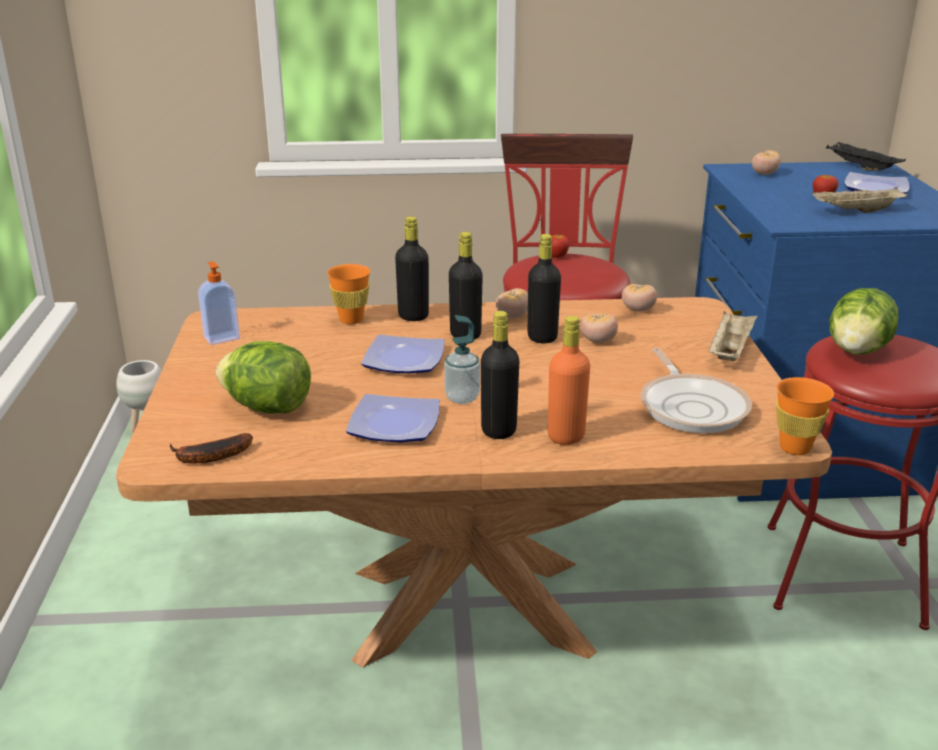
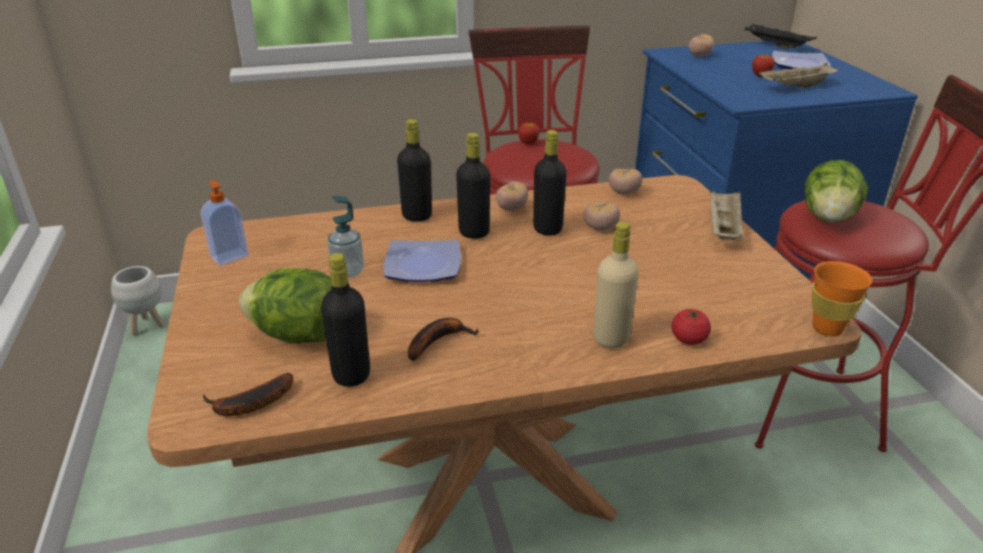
camera: 10 degrees left, 5 degrees up
(351, 320) = (357, 225): orange cup -> none
(396, 424) = (438, 341): plate -> banana
(462, 398) = (494, 304): soap dispenser -> soap dispenser (348, 272)
(498, 430) = (543, 338): black bottle -> black bottle (351, 375)
(566, 436) = (611, 338): orange bottle -> beige bottle
(644, 444) = (689, 339): none -> tomato
(692, 407) = (714, 292): frying pan -> none

